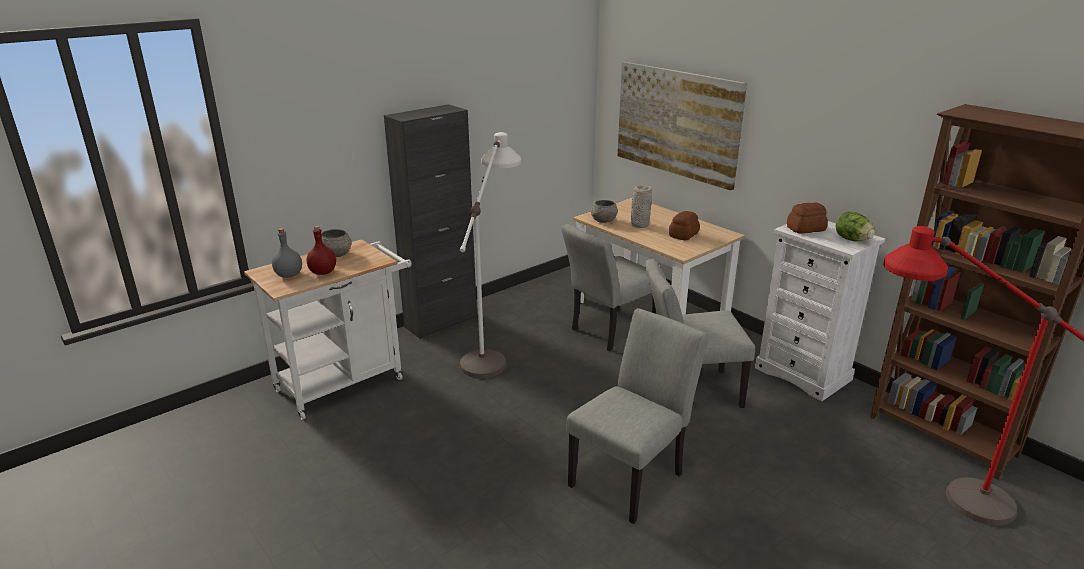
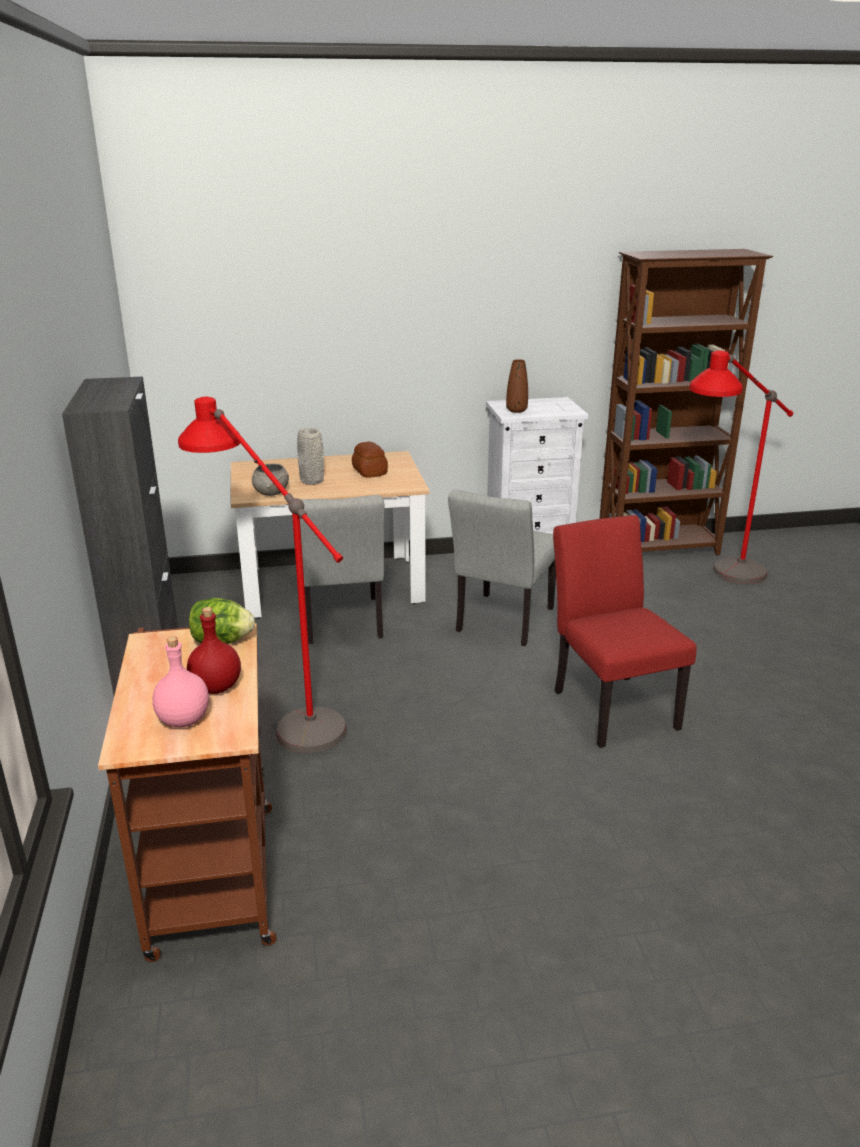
camera: 60 degrees left, 0 degrees up
(288, 275) = (183, 720): grey bottle -> pink bottle
(335, 254) = (159, 665): grey bowl -> none
(346, 381) = (213, 868): white cart -> brown cart
(492, 347) = (280, 711): white floor lamp -> red floor lamp
(632, 476) = (610, 704): grey chair -> red chair
(677, 122) = (286, 344): picture -> none
(805, 229) = (516, 410): bread -> brown vase
(852, 240) = (558, 405): lettuce -> lettuce (221, 641)

